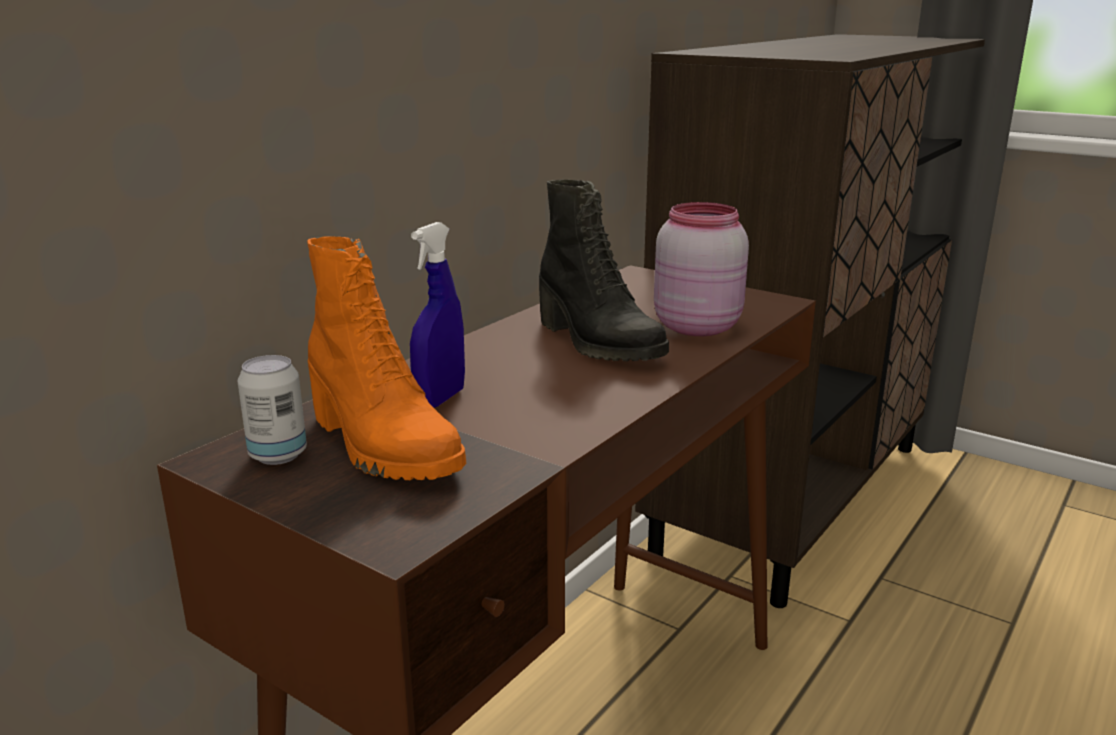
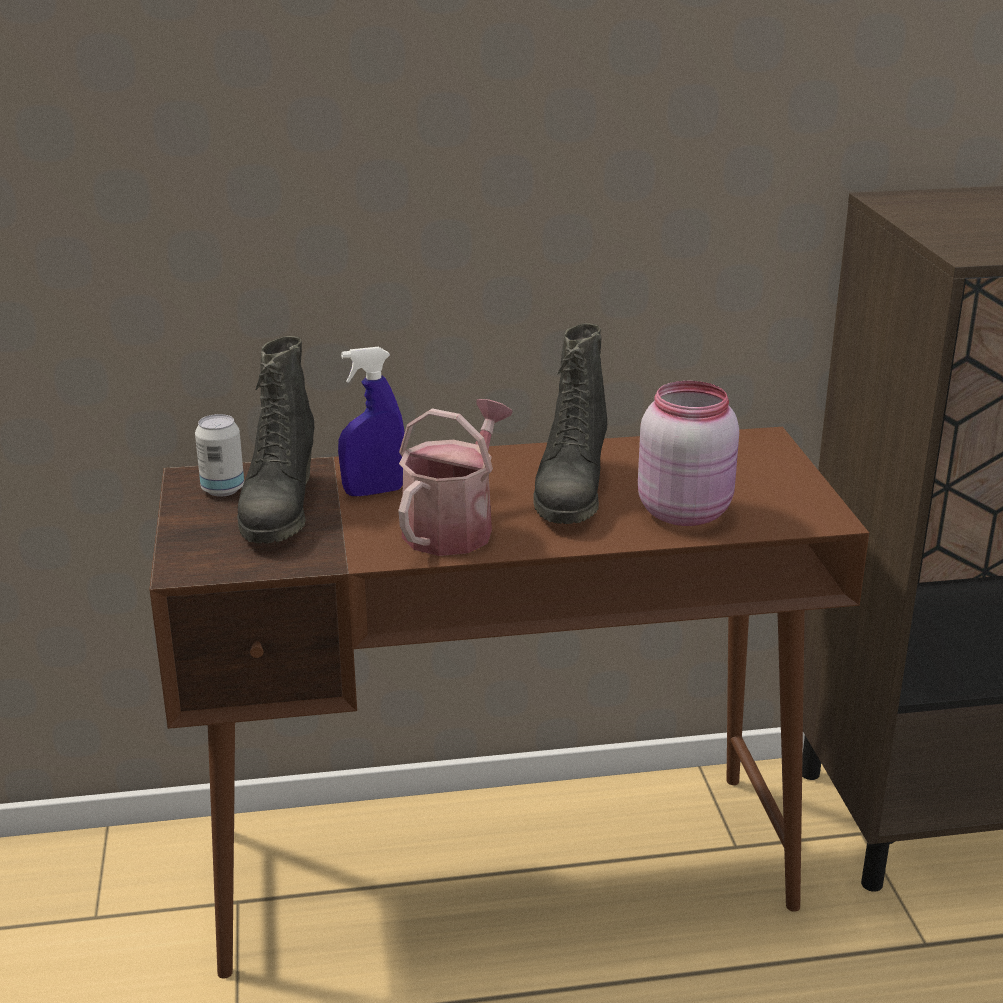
camera: 45 degrees right, 5 degrees up
(381, 448) = (279, 510): orange boot -> black boot
(568, 396) = (454, 527): none -> watering can

